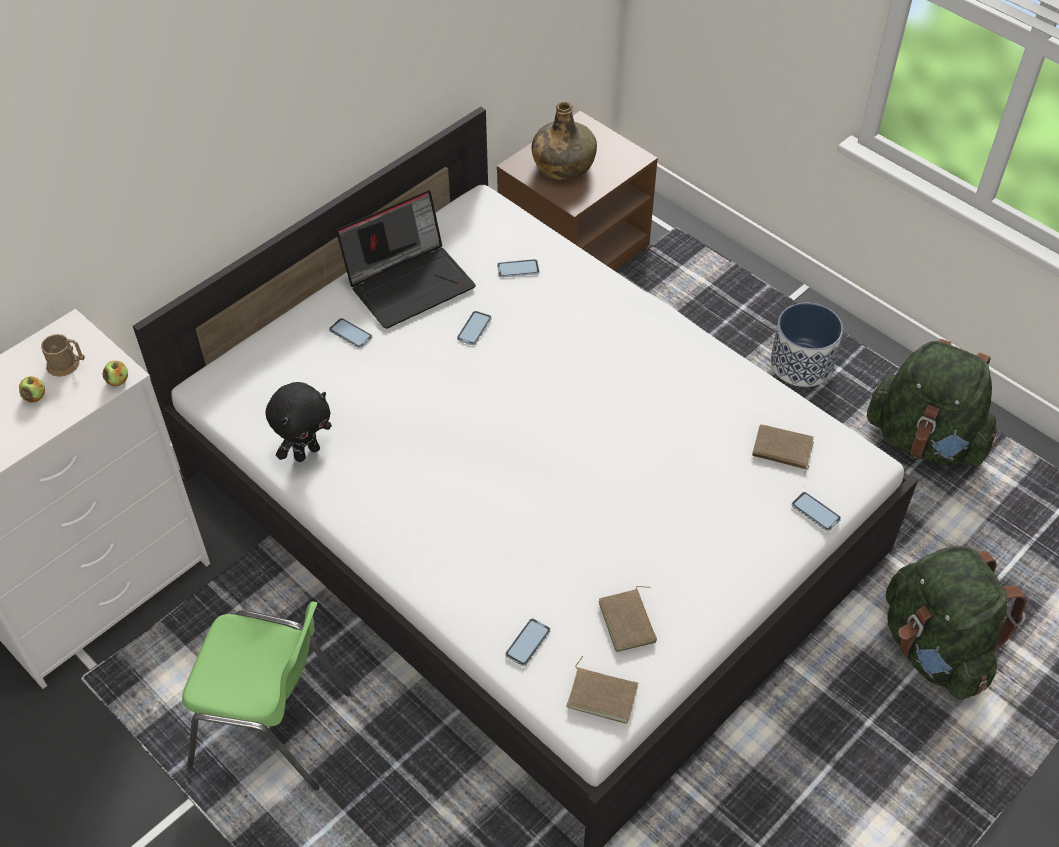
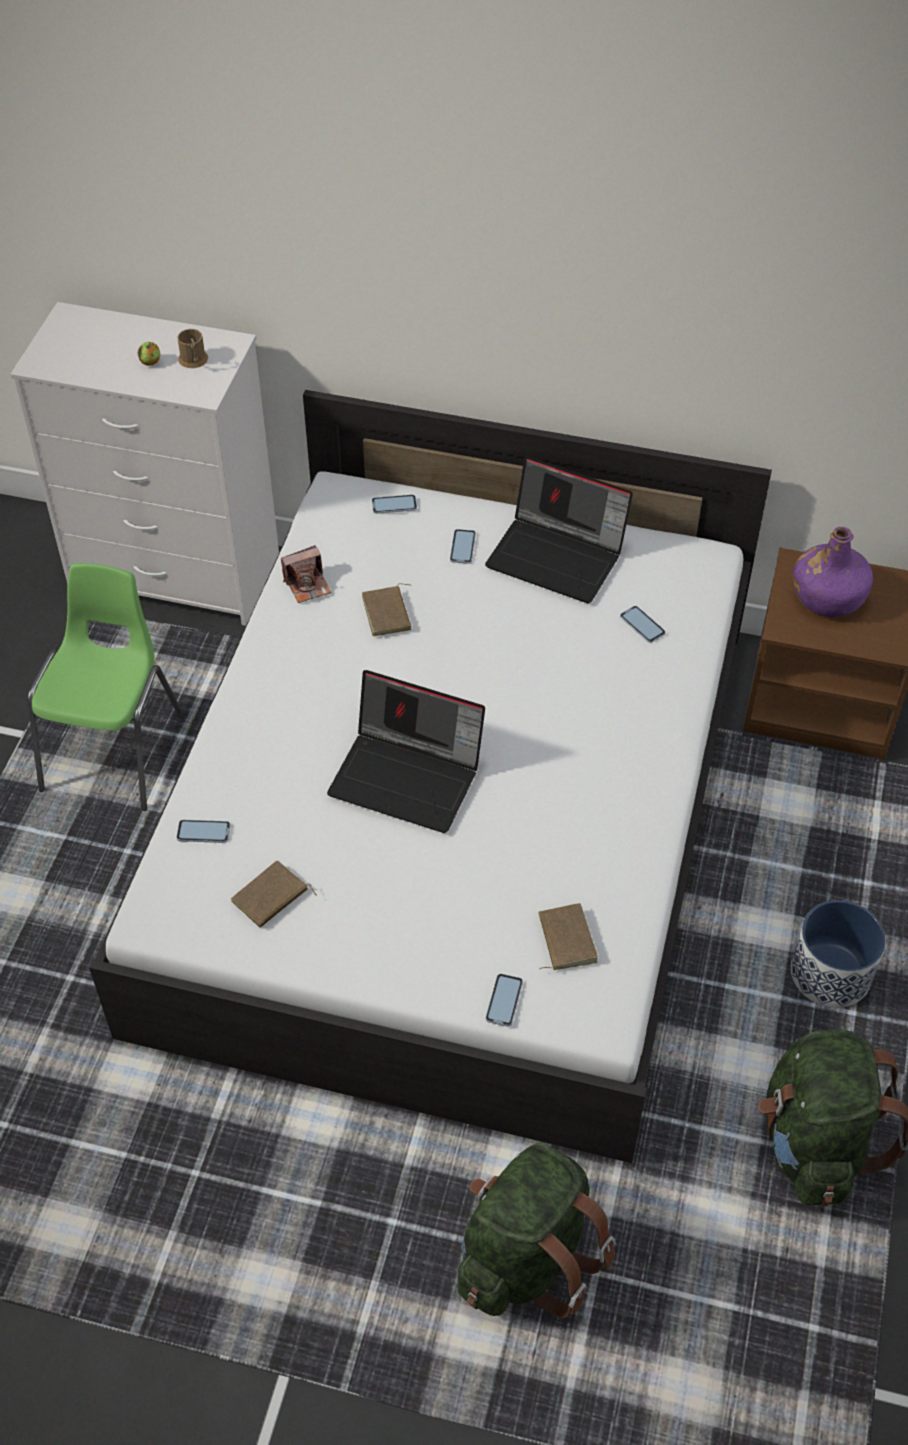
camera: 60 degrees right, 0 degrees up
(118, 380) = (197, 396): apple -> none
(273, 728) = (115, 751): green chair -> green chair turned 150 degrees counterclockwise
(306, 452) = (307, 585): black plush toy -> camera
(474, 328) = (537, 628): phone -> phone (394, 505)
(563, 166) = (827, 597): green bottle -> purple bottle
(566, 475) = (409, 776): none -> laptop
(603, 695) = (180, 912): brown book -> brown book (388, 613)

